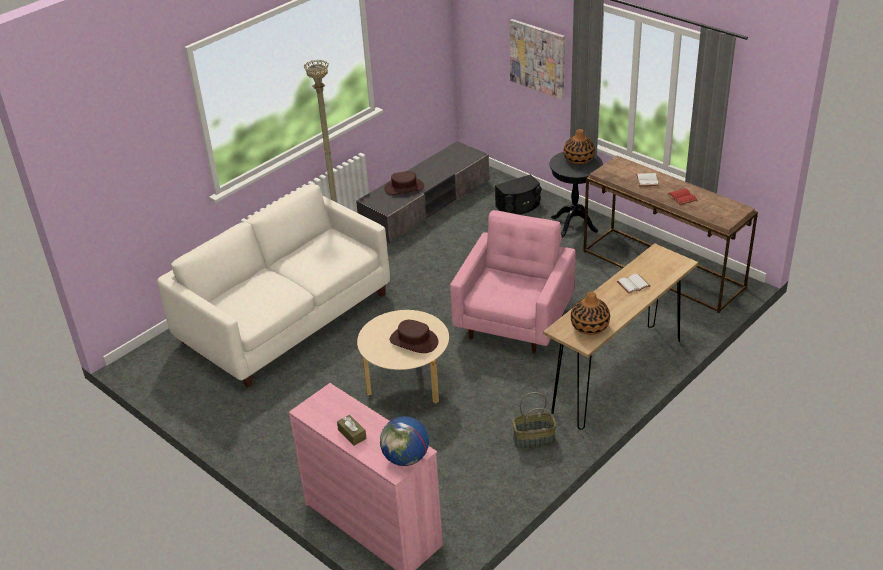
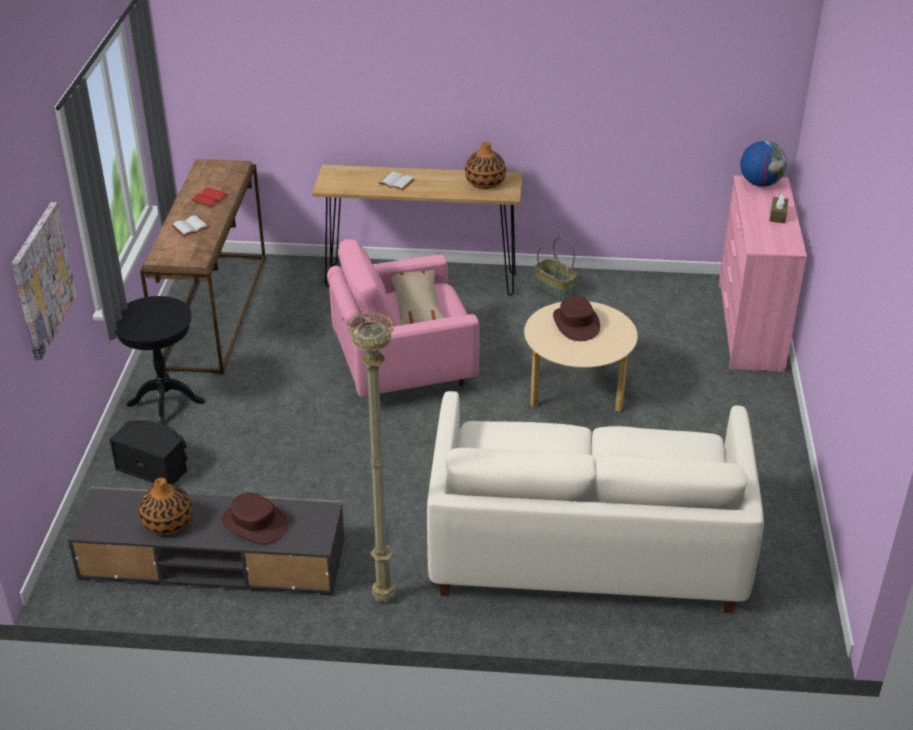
camera: 130 degrees left, 0 degrees up
(514, 288) = (417, 307): none -> beige pillow
(578, 159) = (140, 318): vase -> vase (168, 522)

